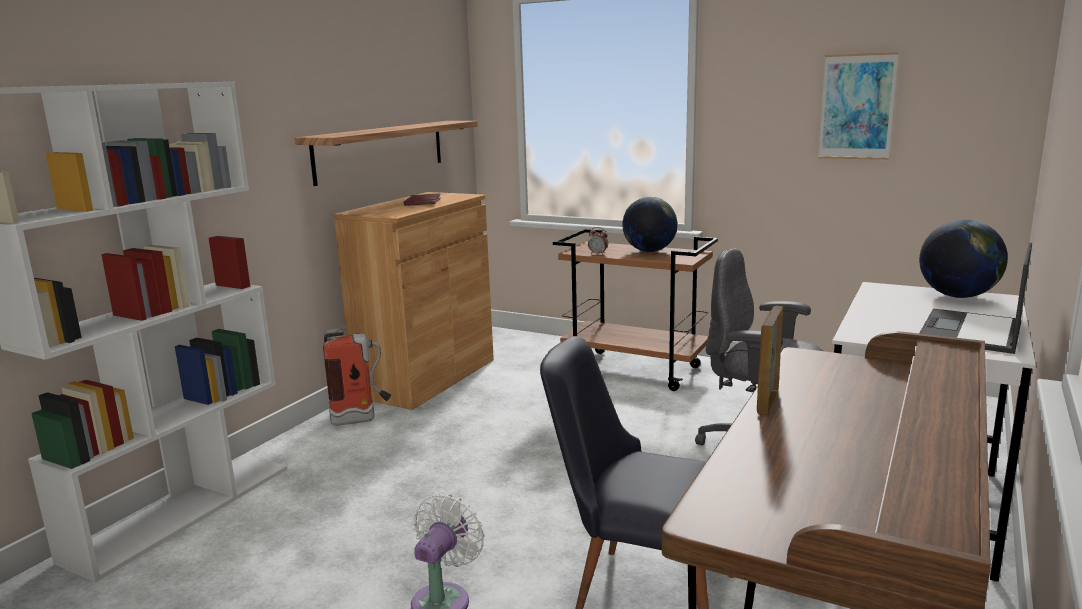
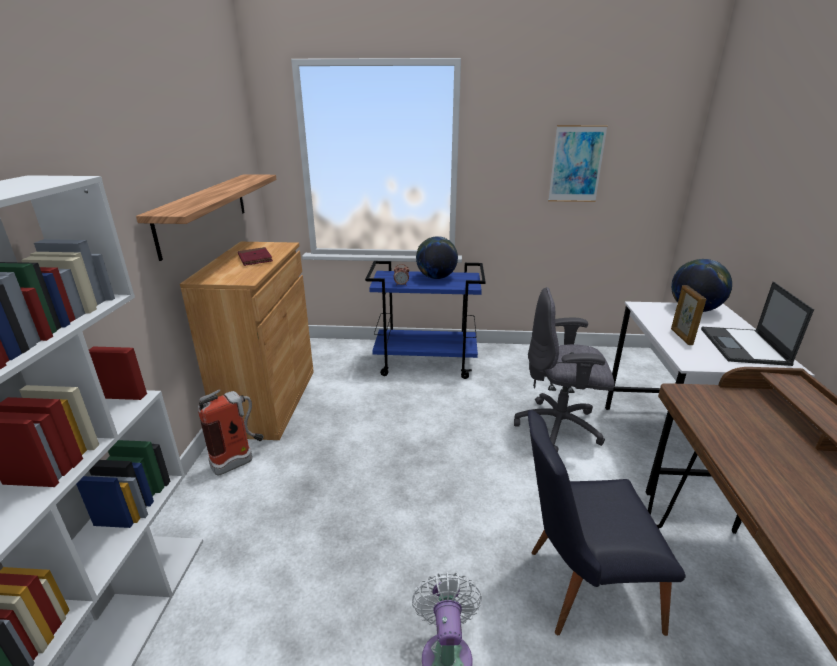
camera: 25 degrees left, 10 degrees up
(636, 370) = (426, 363): brown cart -> blue cart
(767, 402) = (728, 458): picture frame -> picture frame (681, 337)

